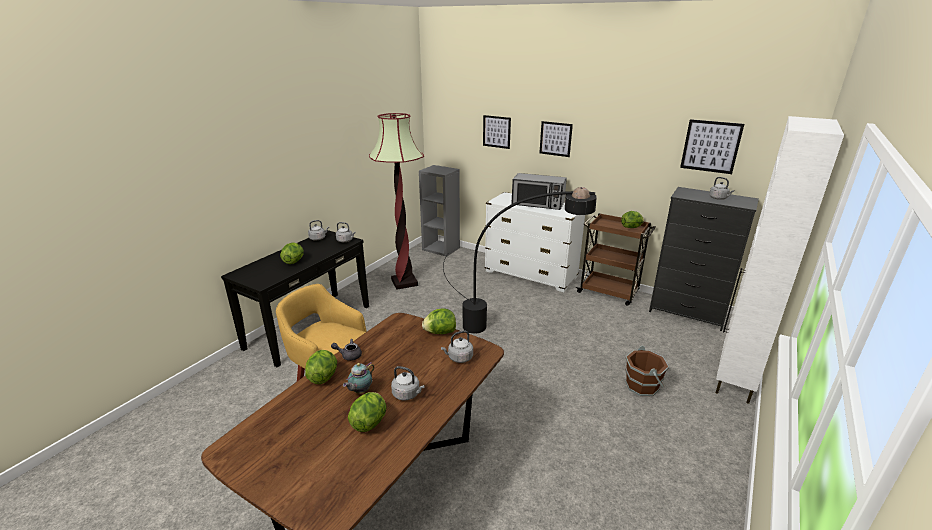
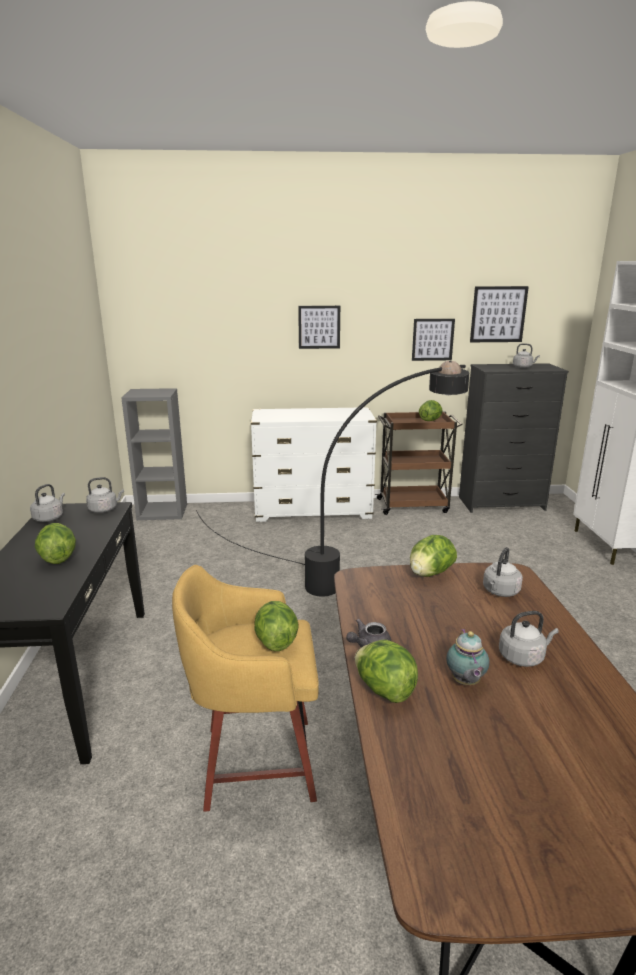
camera: 35 degrees left, 5 degrees down
(370, 422) = (545, 713): lettuce -> lettuce (275, 641)
(404, 282) = (161, 566): floor lamp -> none
(496, 131) = (232, 327): picture -> picture (432, 339)
(537, 204) = (315, 413): microwave -> none
(642, 386) = (555, 582): brown bucket -> none

